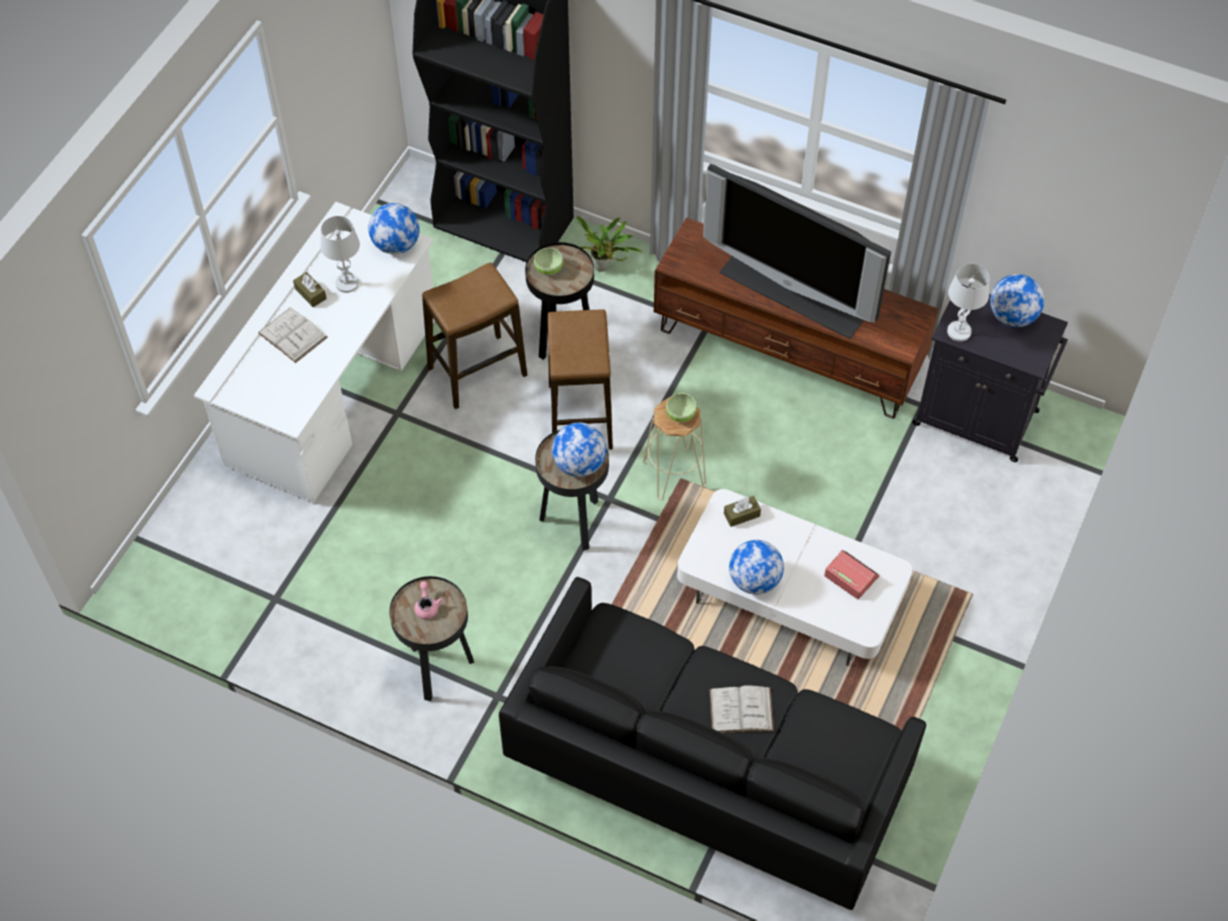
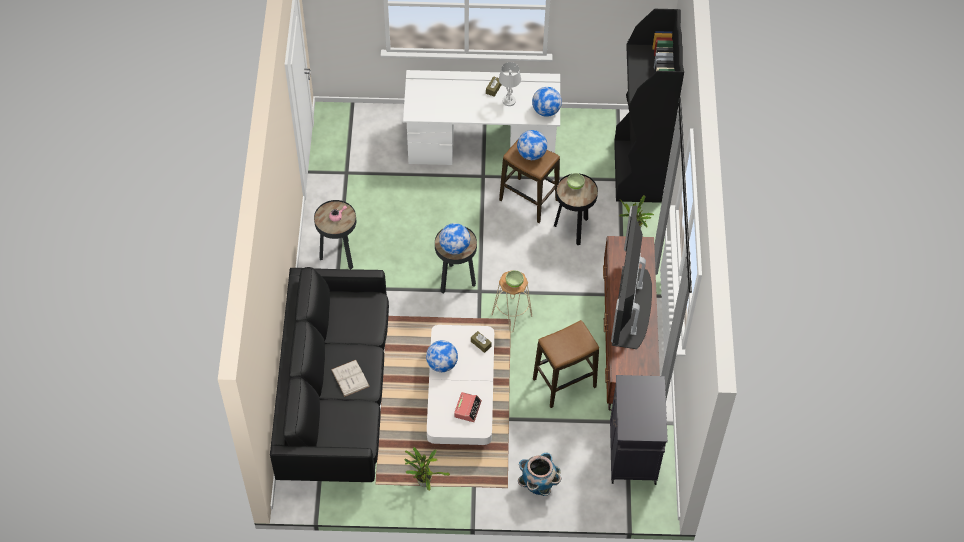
camera: 65 degrees right, 0 degrees up
(292, 335) = (463, 92): white book -> none
(580, 417) = (525, 258): stool -> stool (564, 383)
(916, 702) = (423, 480): none -> potted plant
(959, 332) = (627, 387): white table lamp -> none
(983, 553) = (538, 485): none -> planter
(1012, 317) = (654, 411): globe -> globe (531, 154)

